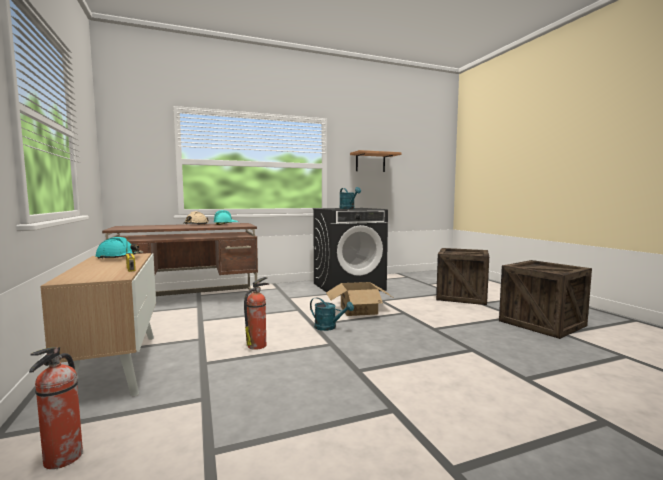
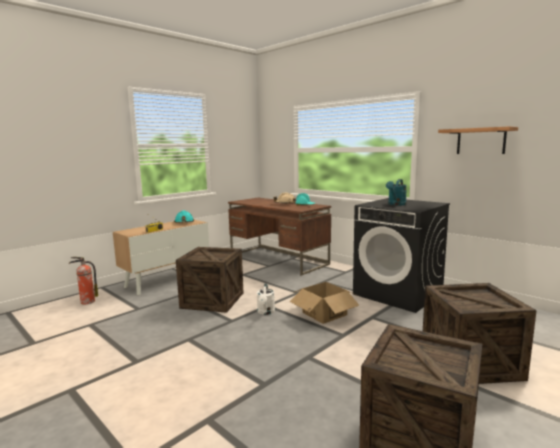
camera: 65 degrees right, 5 degrees up
(258, 345) = (212, 300): fire extinguisher -> crate
(329, 327) = (266, 312): turquoise watering can -> white watering can

